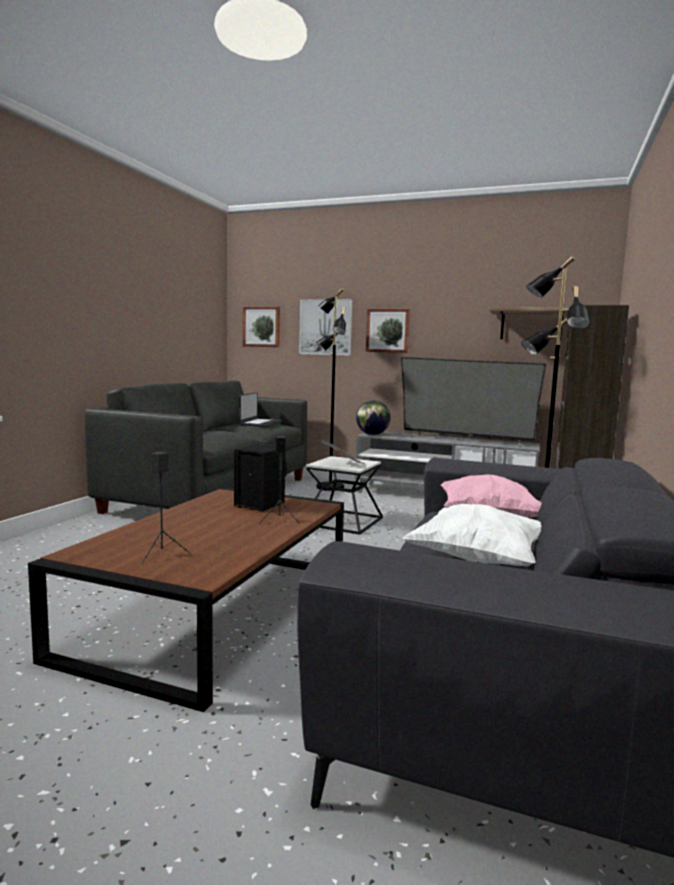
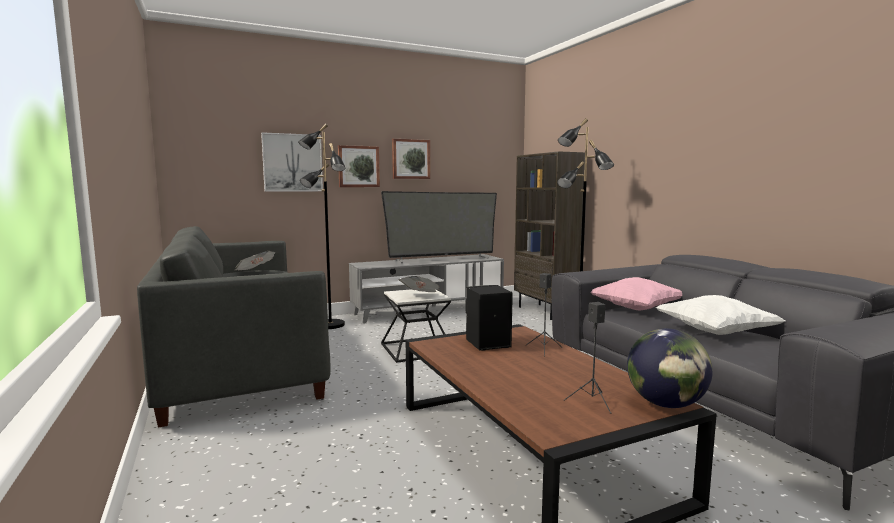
camera: 45 degrees left, 0 degrees up
(260, 423) = (255, 272): laptop -> newspaper
(262, 327) = (209, 161): picture -> picture (410, 159)
(372, 434) = (367, 266): globe -> globe (666, 404)
(531, 325) = (472, 162): shelf -> none

